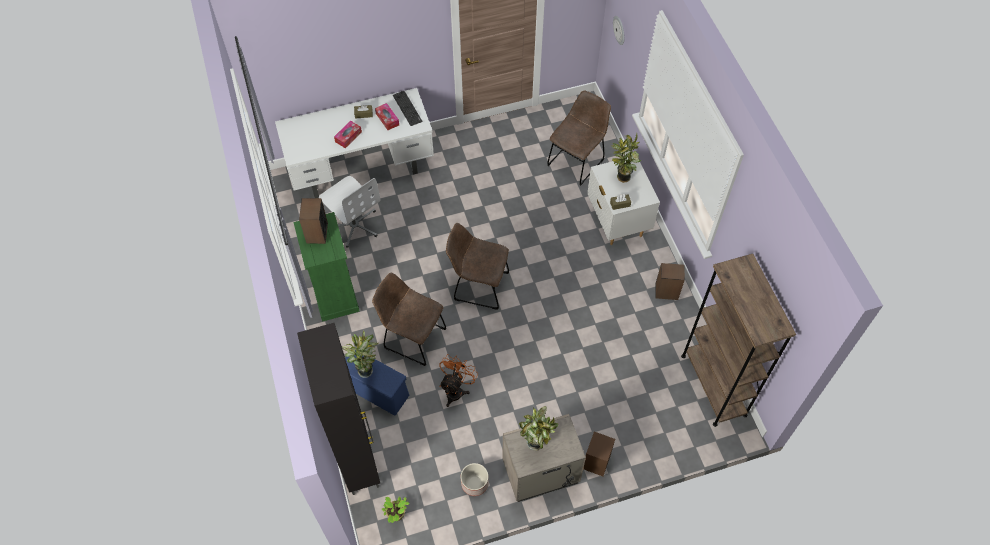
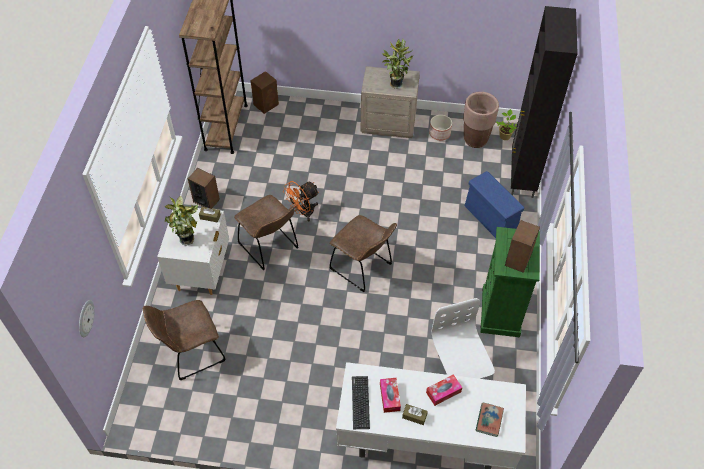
camera: 155 degrees left, 5 degrees down
(307, 131) = (489, 420): none -> book
(365, 369) = (500, 197): potted plant -> none
(412, 337) = (443, 248): brown chair -> brown chair (270, 247)
(429, 492) = (475, 140): none -> brown planter
(456, 389) = (424, 195): orange fan -> orange fan (303, 212)
(596, 462) = (345, 115): brown speaker -> brown speaker (266, 104)

